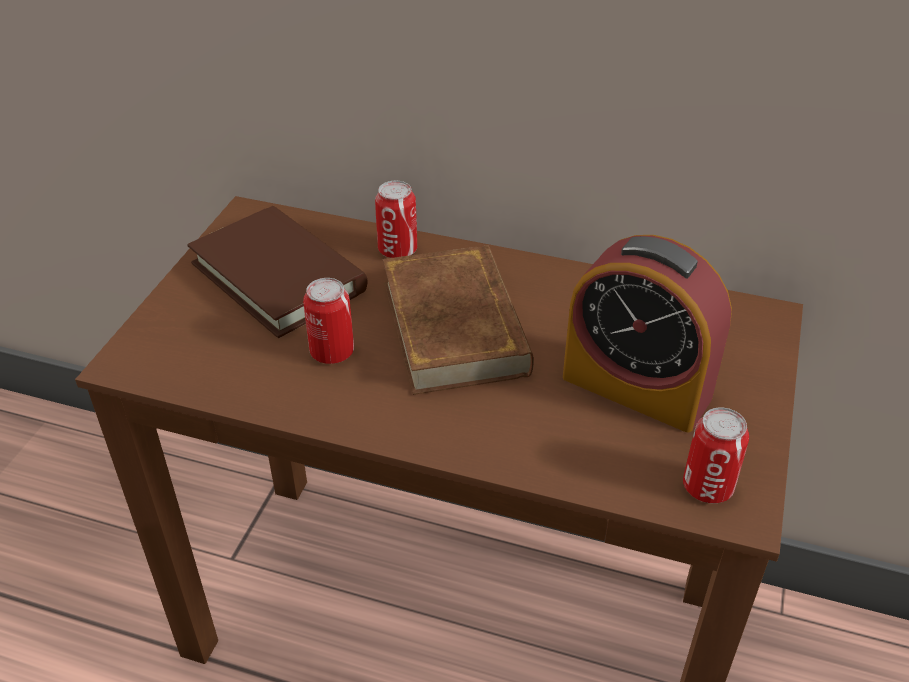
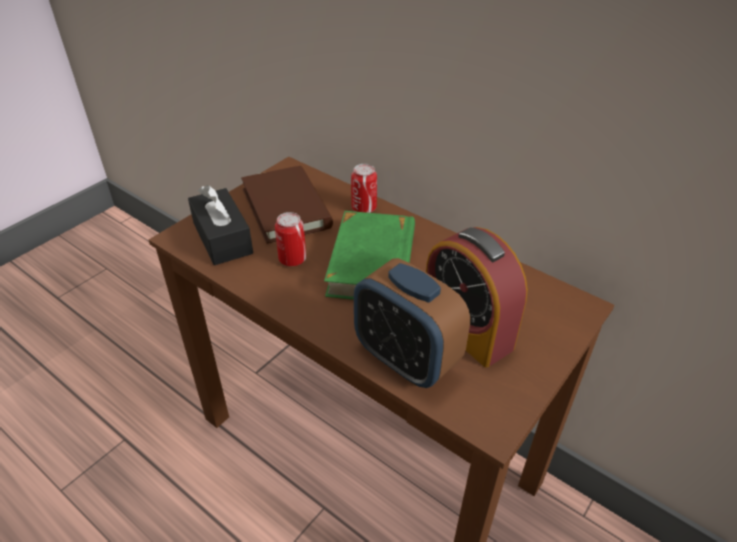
camera: 20 degrees right, 0 degrees up
(201, 347) = (222, 238): none -> black tissue box
(455, 326) = (373, 262): brown book -> green book
(578, 452) = (406, 359): none -> alarm clock
(707, 487) = (478, 406): can -> none

